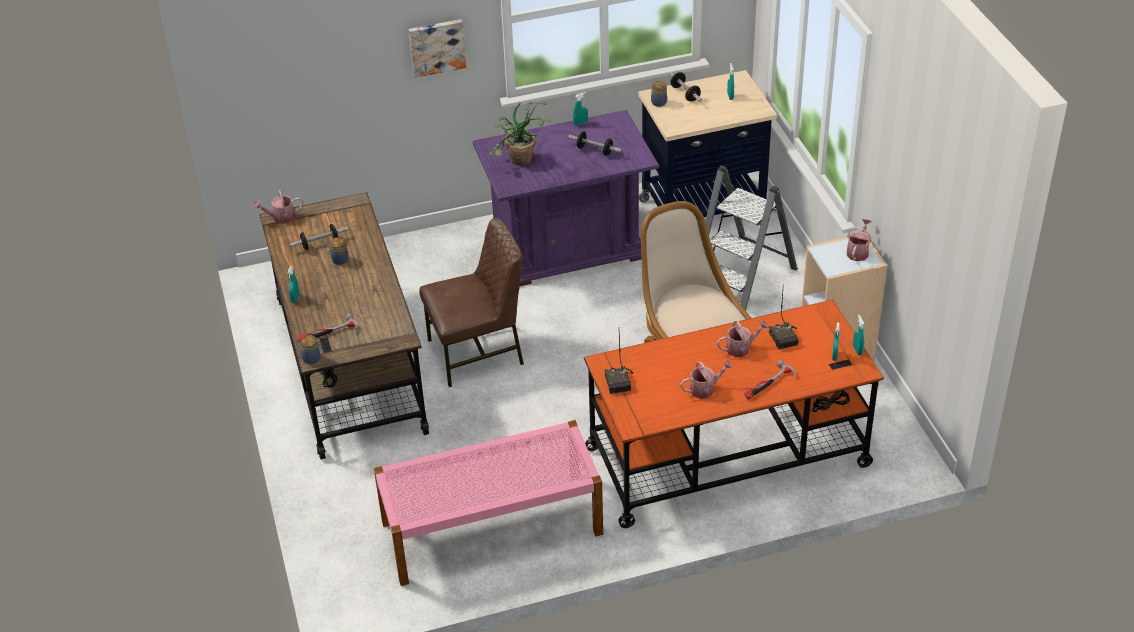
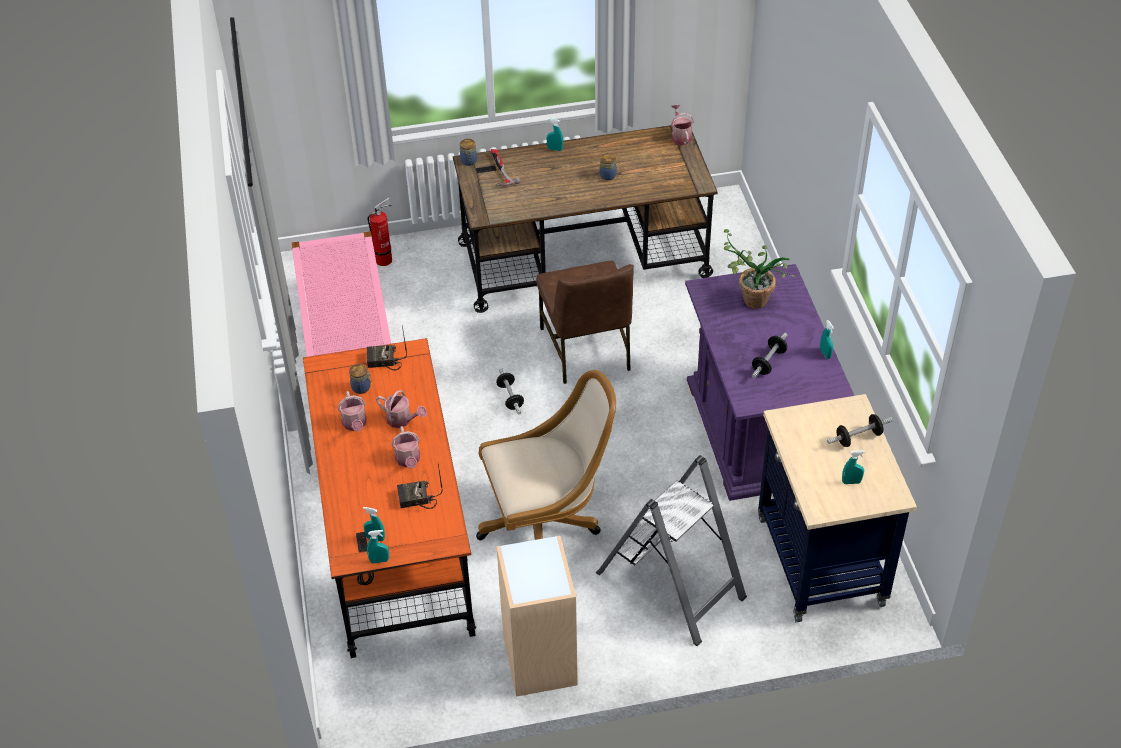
camera: 95 degrees right, 5 degrees up
(320, 244) = (634, 162): dumbbell -> dumbbell (510, 397)
(343, 520) = (385, 259): none -> fire extinguisher
(437, 46) = (828, 155): picture -> none
(659, 102) = (839, 410): jar -> jar (362, 388)
(769, 385) = (347, 475): hammer -> none
(858, 251) = (540, 583): watering can -> watering can (402, 420)

